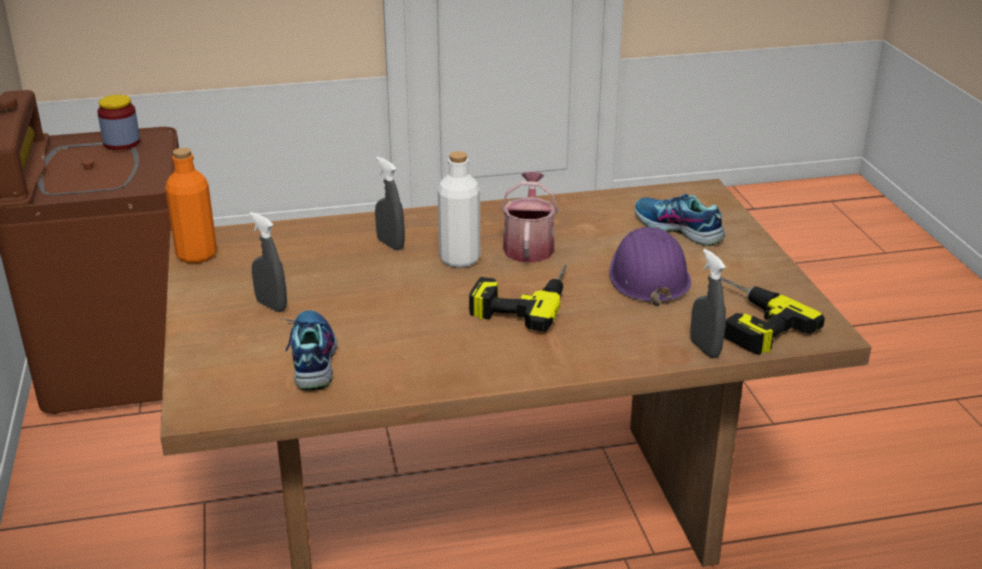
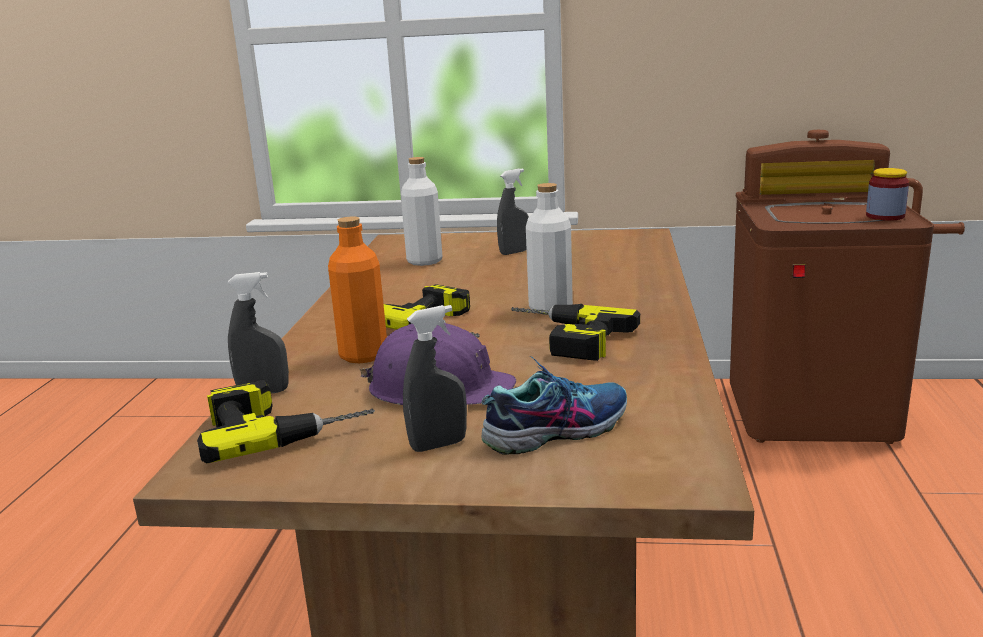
camera: 110 degrees right, 10 degrees down
(196, 255) = (616, 234): orange bottle -> orange bottle (363, 355)
(311, 359) = (424, 261): shoe -> white bottle
(390, 244) = (601, 286): grey spray bottle -> grey spray bottle (438, 445)
(529, 246) = (562, 338): watering can -> power drill

